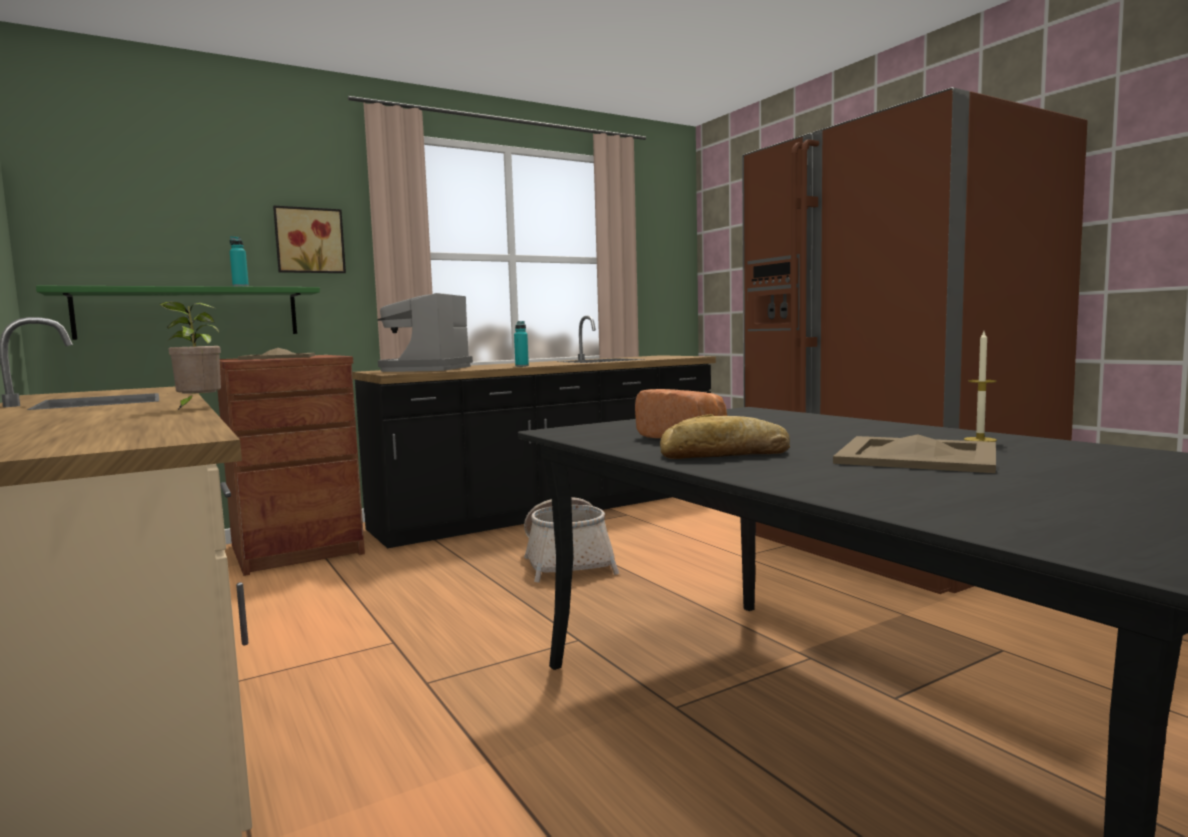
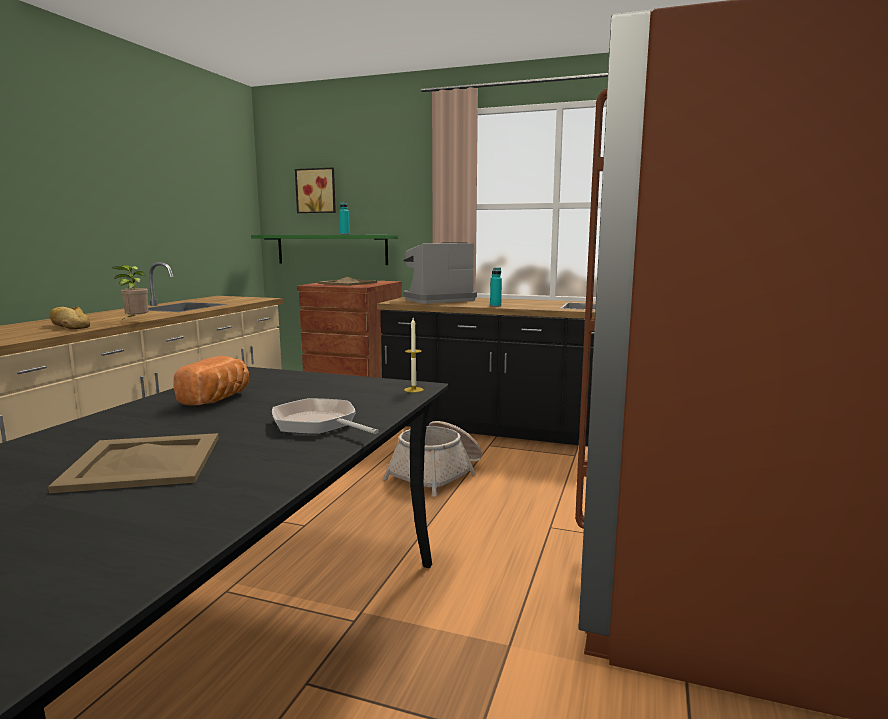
camera: 50 degrees right, 5 degrees up
(309, 241) = (399, 199): picture -> picture (316, 191)
(726, 454) = (140, 418): bread -> bread (70, 326)
(845, 427) = (318, 424): none -> frying pan
(980, 440) = (254, 472): candle -> candle (413, 390)

